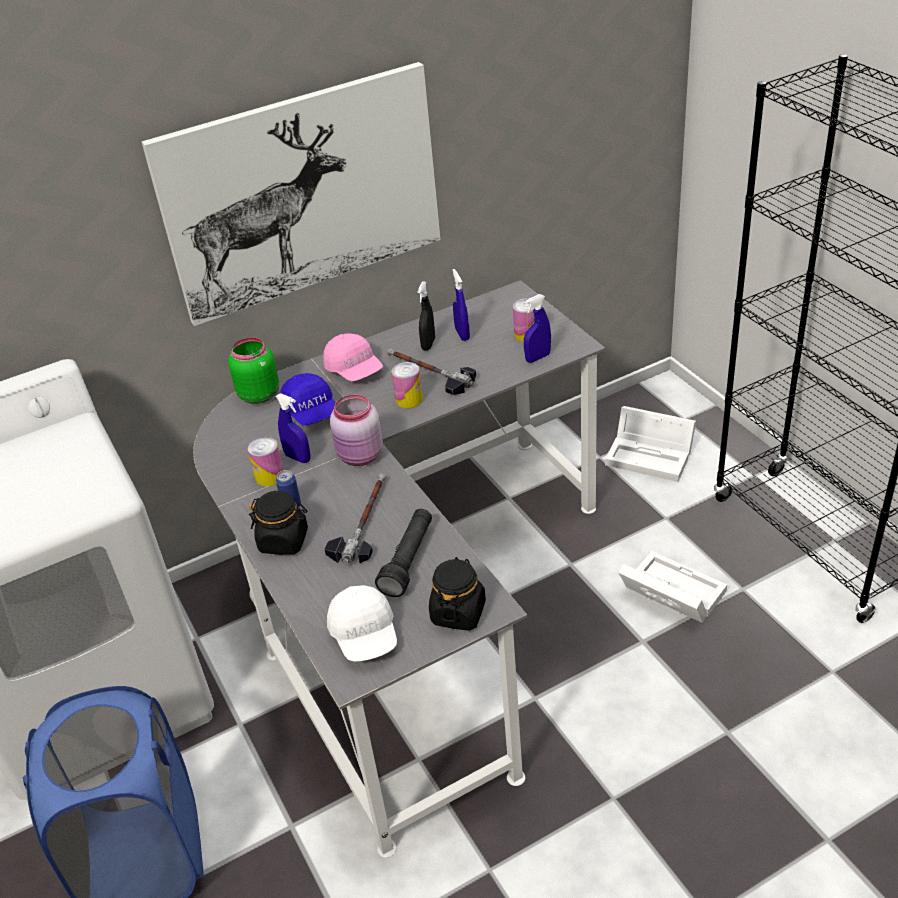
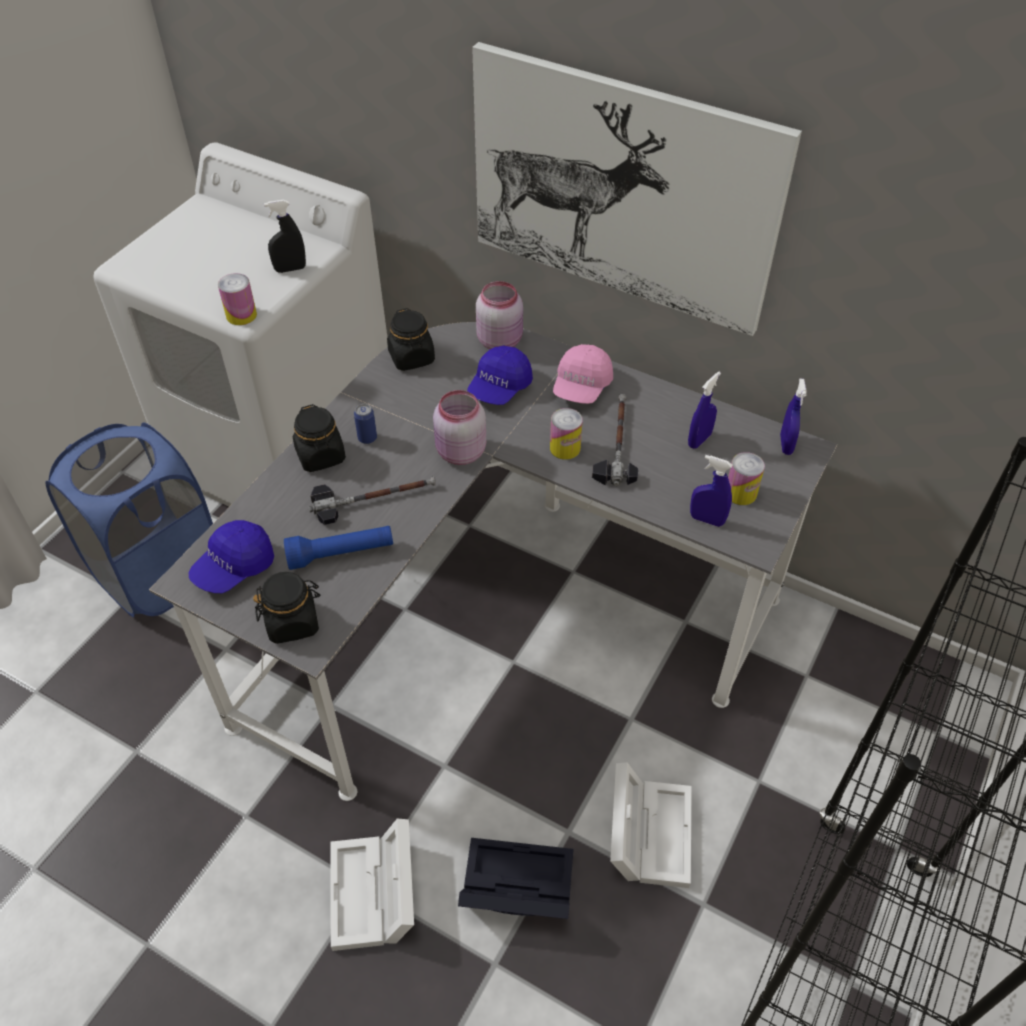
camera: 55 degrees right, 10 degrees up
(224, 450) = (412, 357): none -> black jar
(259, 394) = (500, 340): green jar -> pink jar
(270, 476) = (396, 404): can -> can (241, 315)
(298, 458) = (431, 411): blue spray bottle -> blue spray bottle (786, 445)
(365, 636) = (234, 568): white cap -> blue cap
(408, 560) = (341, 554): black flashlight -> blue flashlight
(428, 344) = (662, 421): black spray bottle -> black spray bottle (290, 269)
(652, 455) = (848, 726): white storage box -> white storage box (374, 895)
(670, 694) = (514, 888): none -> black storage box

